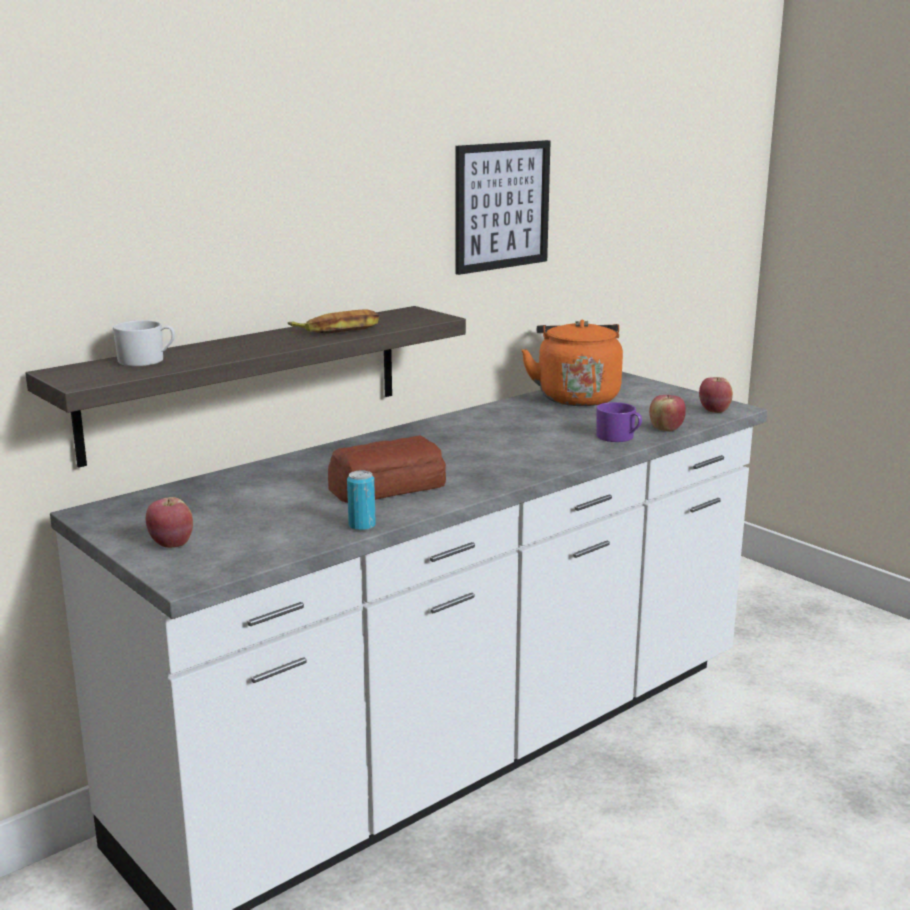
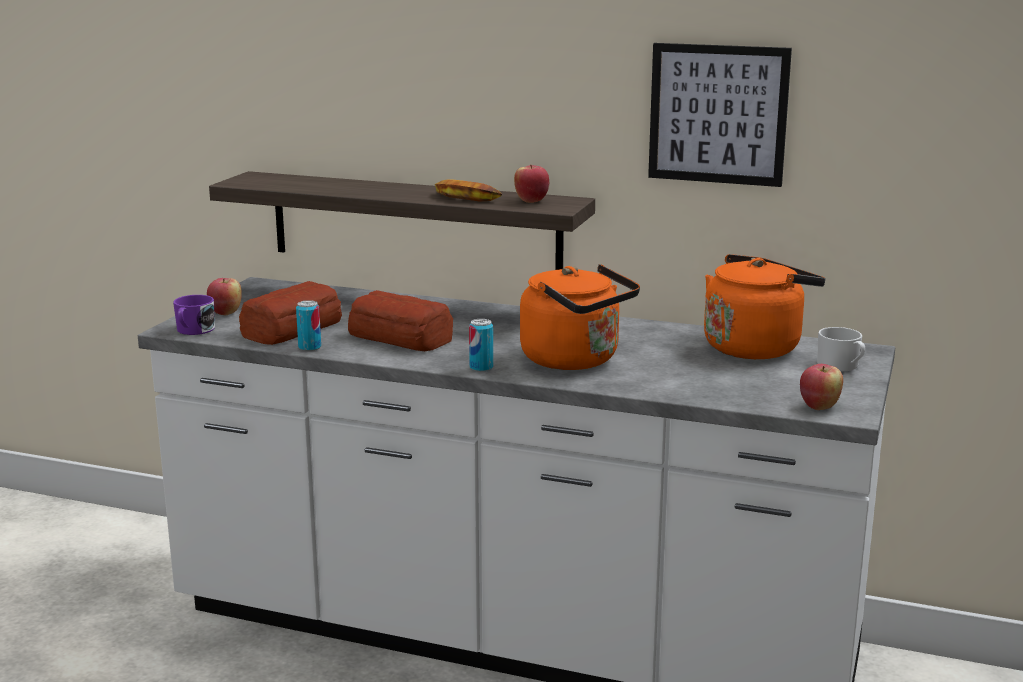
camera: 60 degrees right, 0 degrees up
(147, 360) = (305, 182): white mug -> white mug (841, 366)
(286, 524) = (290, 329): none -> bread
(516, 476) = (481, 368): none -> can
(538, 446) = (575, 360): none -> orange kettle
(619, 437) = (651, 383): purple mug -> purple mug (193, 330)
(666, 429) = (711, 396): apple -> apple (531, 201)

